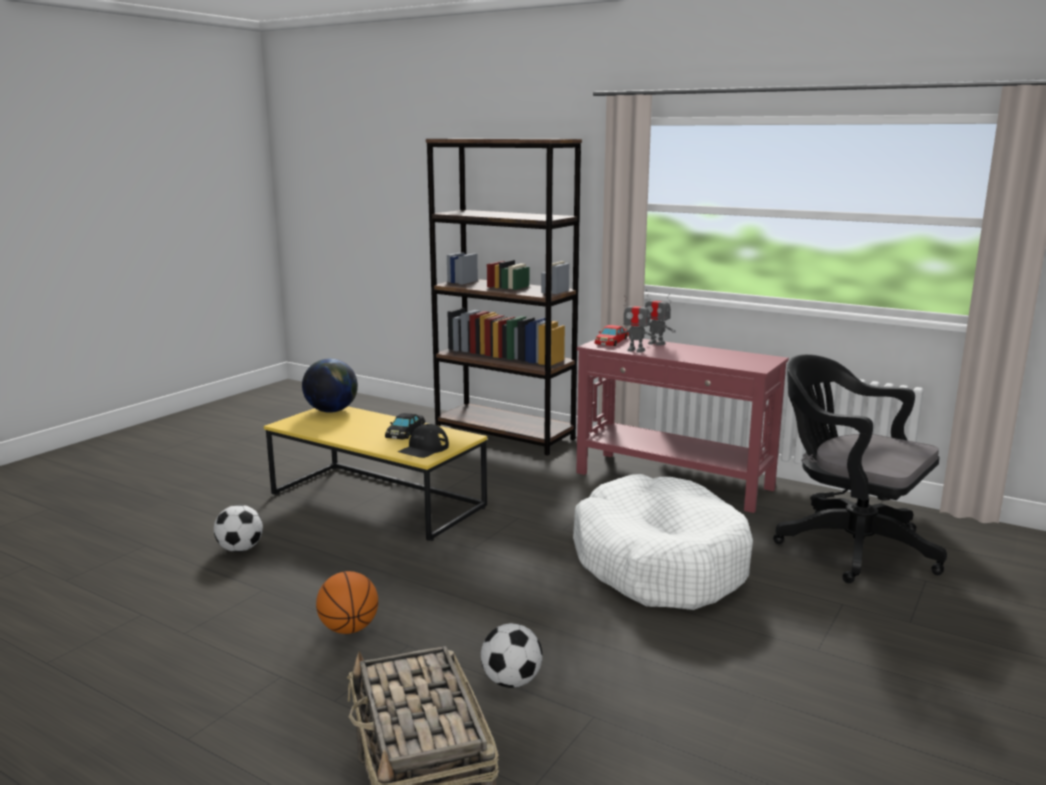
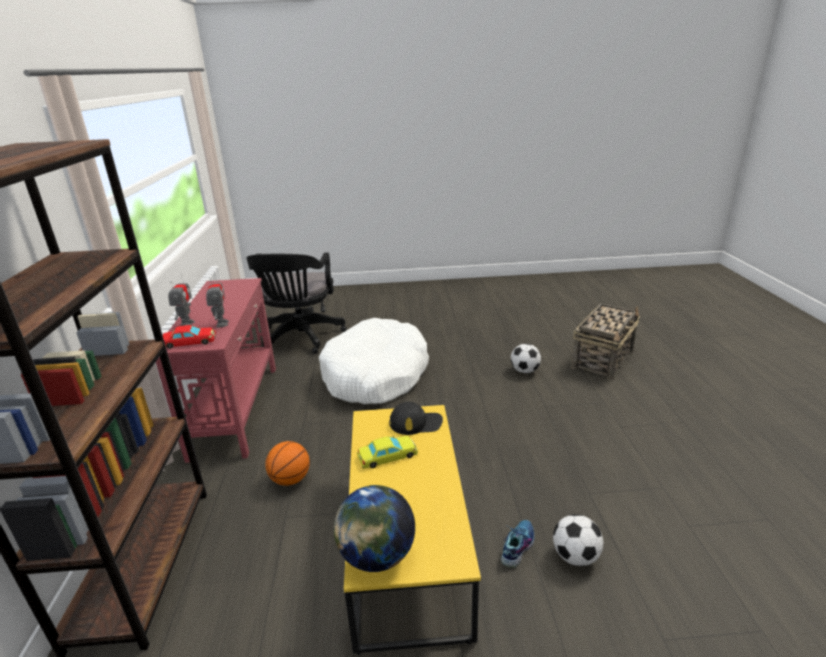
camera: 125 degrees left, 10 degrees up
(293, 533) = (517, 546): none -> shoe
(349, 629) = (563, 431): basketball -> basketball (290, 479)
(405, 431) = (387, 455): black toy car -> yellow toy car

